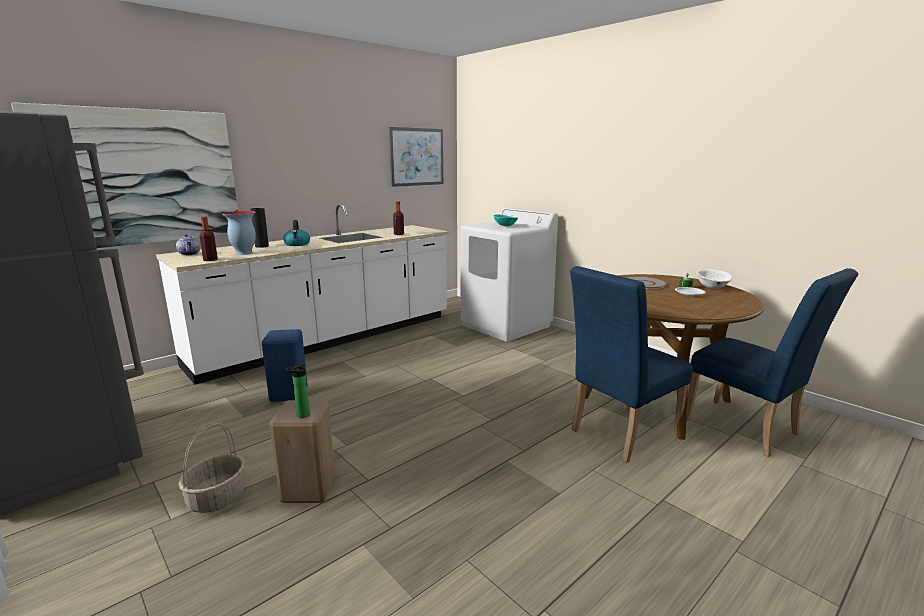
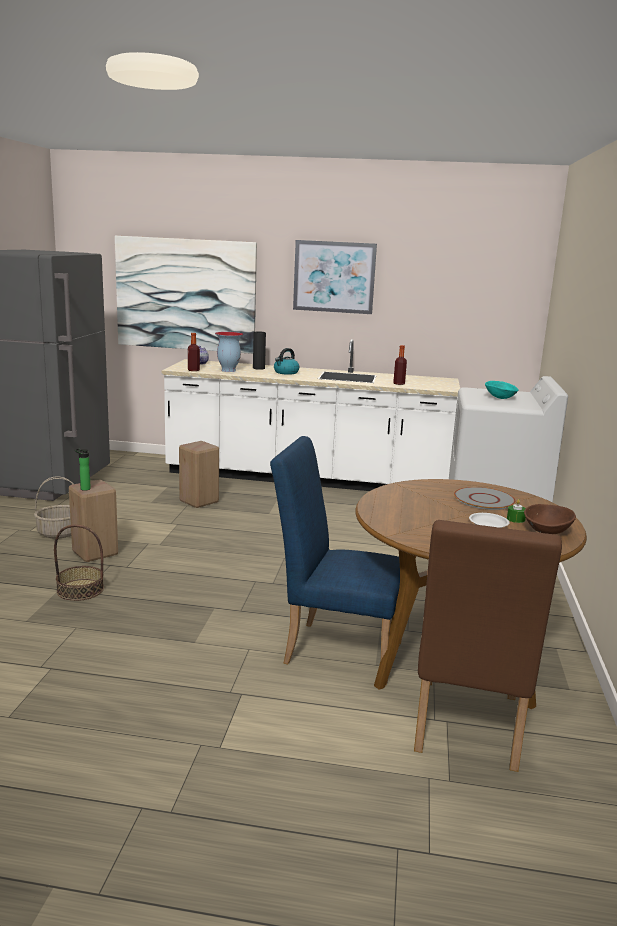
camera: 50 degrees right, 0 degrees up
(290, 394) = (200, 502): blue stool -> beige stool
(383, 528) = (80, 590): none -> basket
(416, 157) = (478, 295): picture -> picture (334, 277)
(712, 287) = (547, 532): white bowl -> brown bowl
(747, 430) = (465, 730): blue chair -> brown chair

